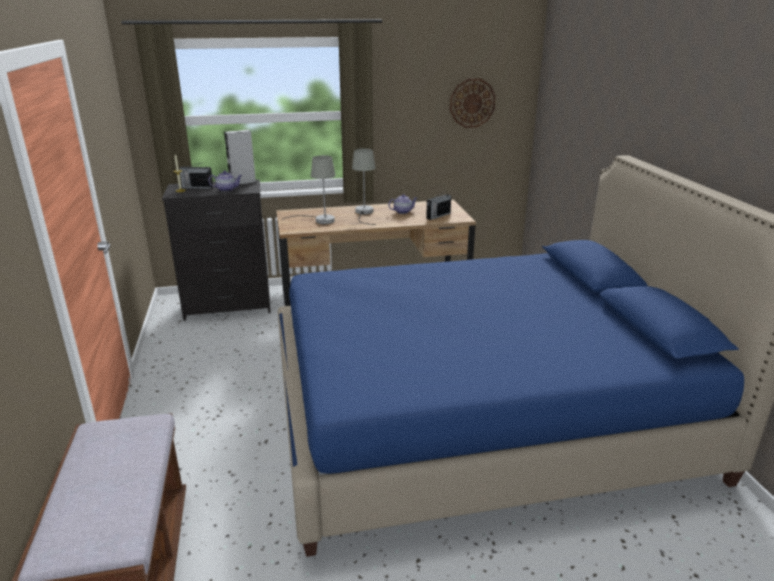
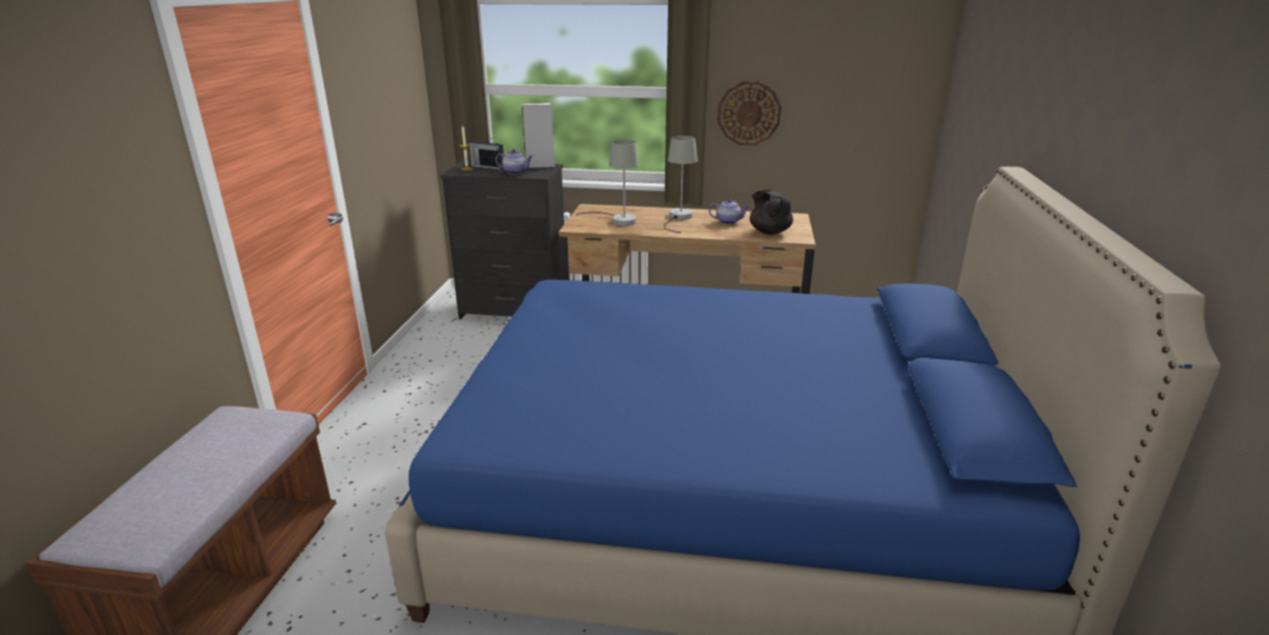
camera: 20 degrees right, 0 degrees up
(438, 216) = (769, 232): radio -> black teapot
(472, 103) = (849, 86): wall clock -> wall clock (749, 113)

